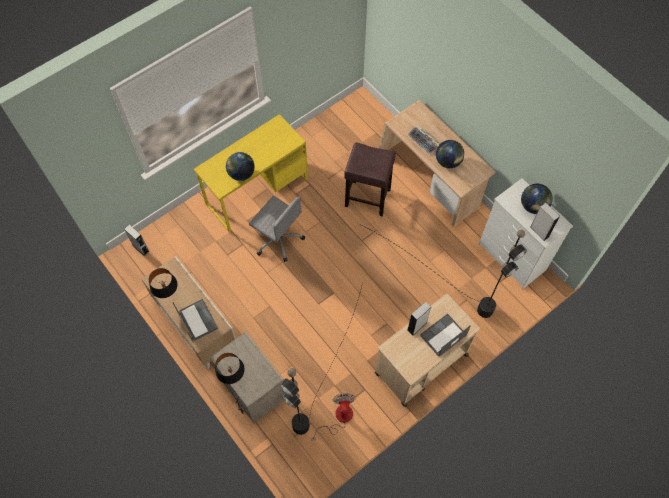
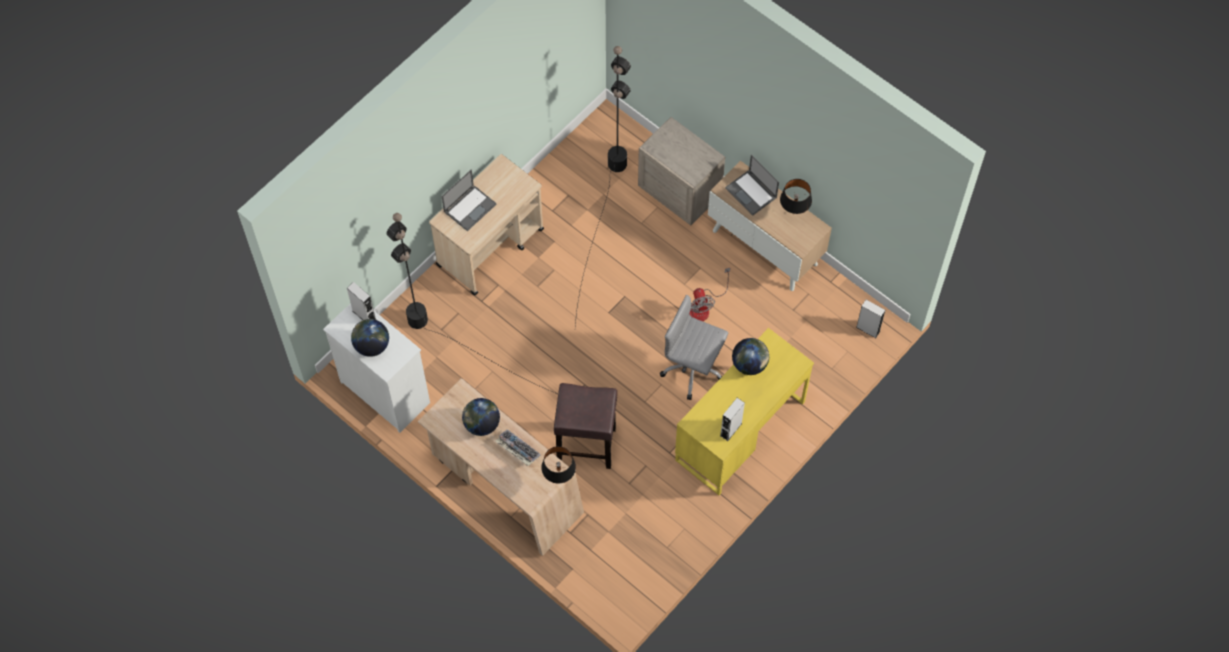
camera: 170 degrees right, 0 degrees up
(233, 377) = (694, 141): black table lamp -> black table lamp (559, 479)
(338, 418) = (576, 177): fan -> fan (703, 307)
(417, 326) = (500, 213): grey speaker -> grey speaker (731, 429)

